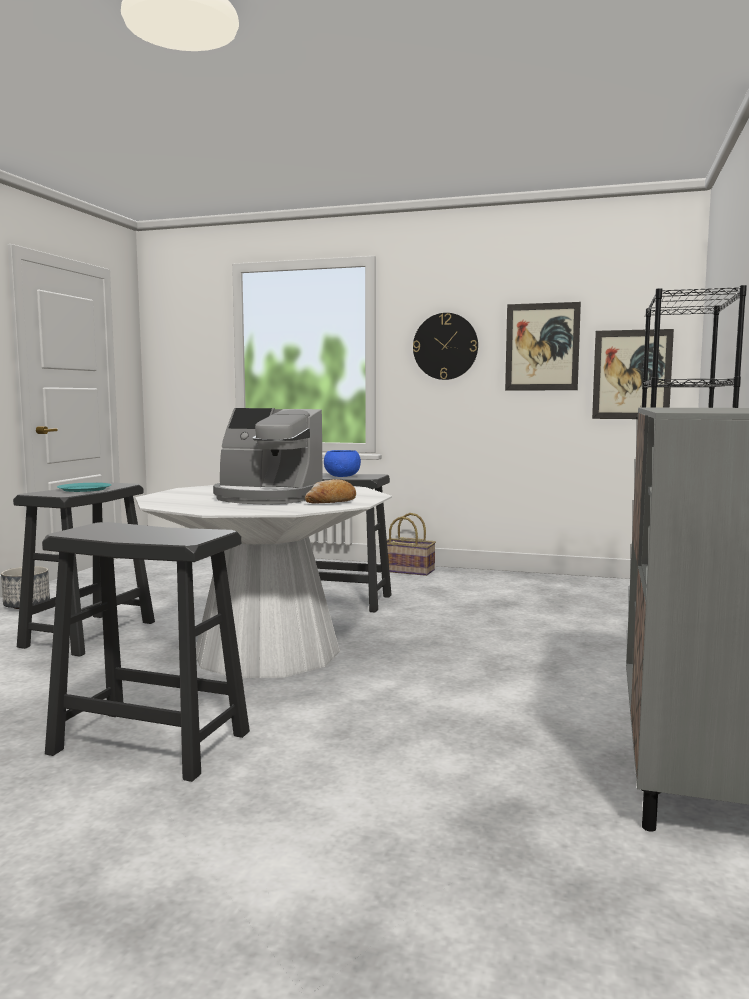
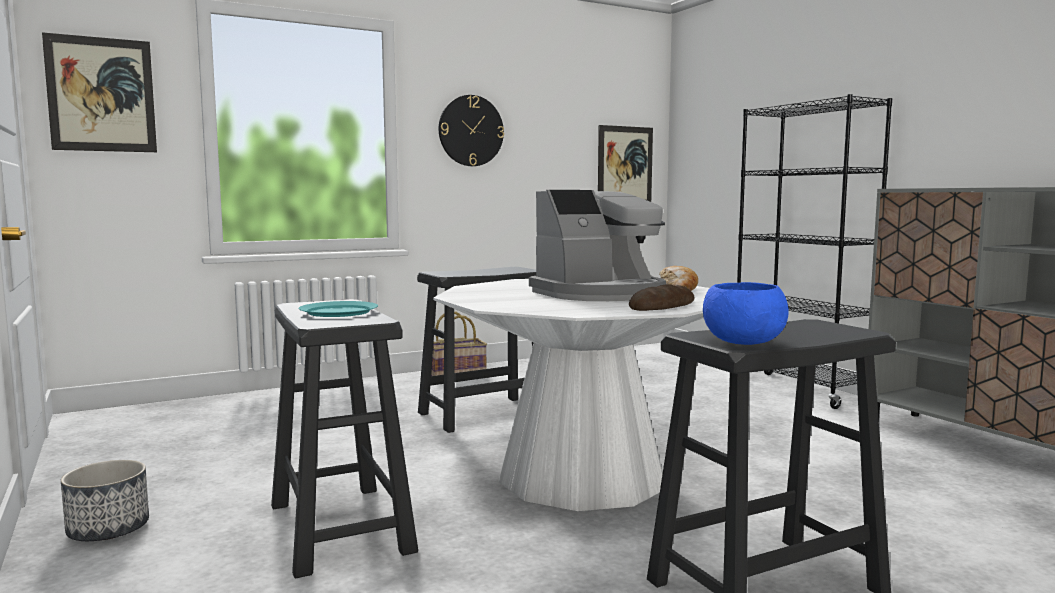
camera: 45 degrees left, 0 degrees up
(231, 509) = (662, 306): none -> bread
(342, 476) = (495, 271): blue bowl -> blue bowl (743, 342)
(542, 347) = (557, 137): picture -> picture (101, 94)

